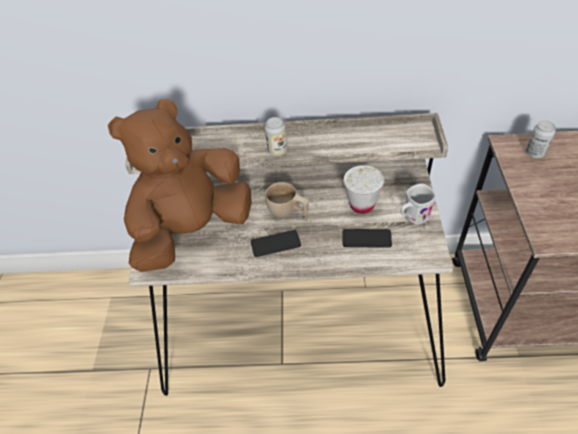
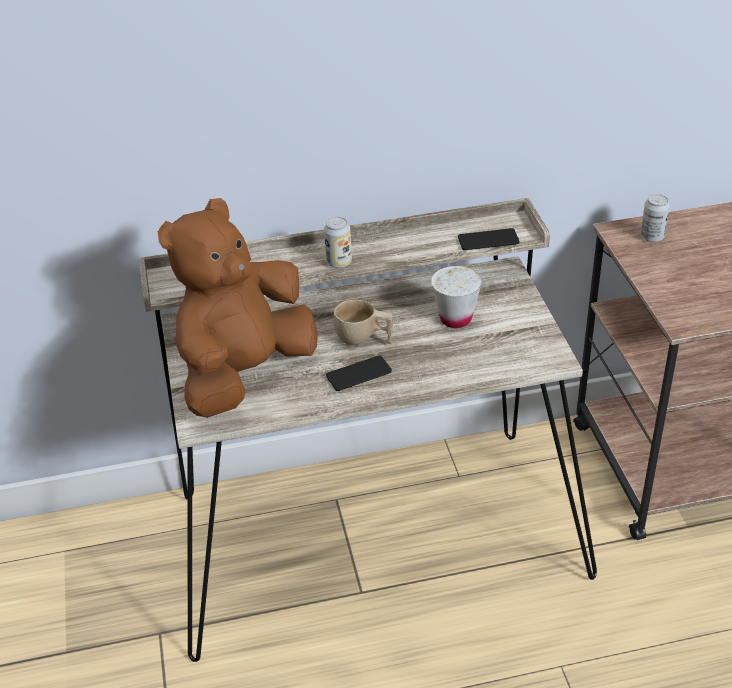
camera: 15 degrees left, 10 degrees down
(366, 238) = (471, 353): phone -> phone (488, 240)
(413, 216) = (522, 323): white mug -> none

